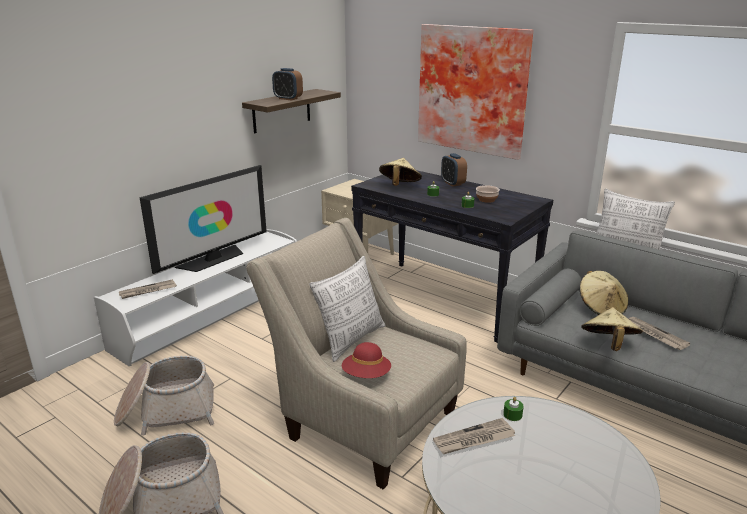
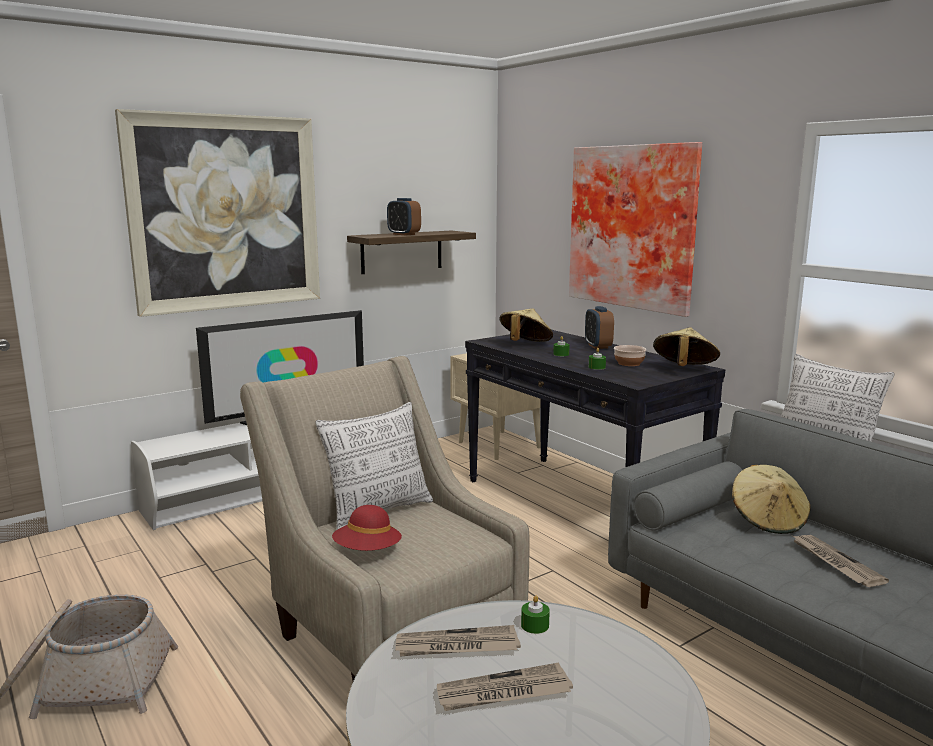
camera: 15 degrees right, 10 degrees down
(147, 291) = (192, 442): newspaper -> newspaper (503, 693)
(149, 94) = (226, 213): none -> picture
(167, 410) = (162, 582): basket -> none
(608, 344) = (751, 565): beige hat -> beige hat (684, 369)

